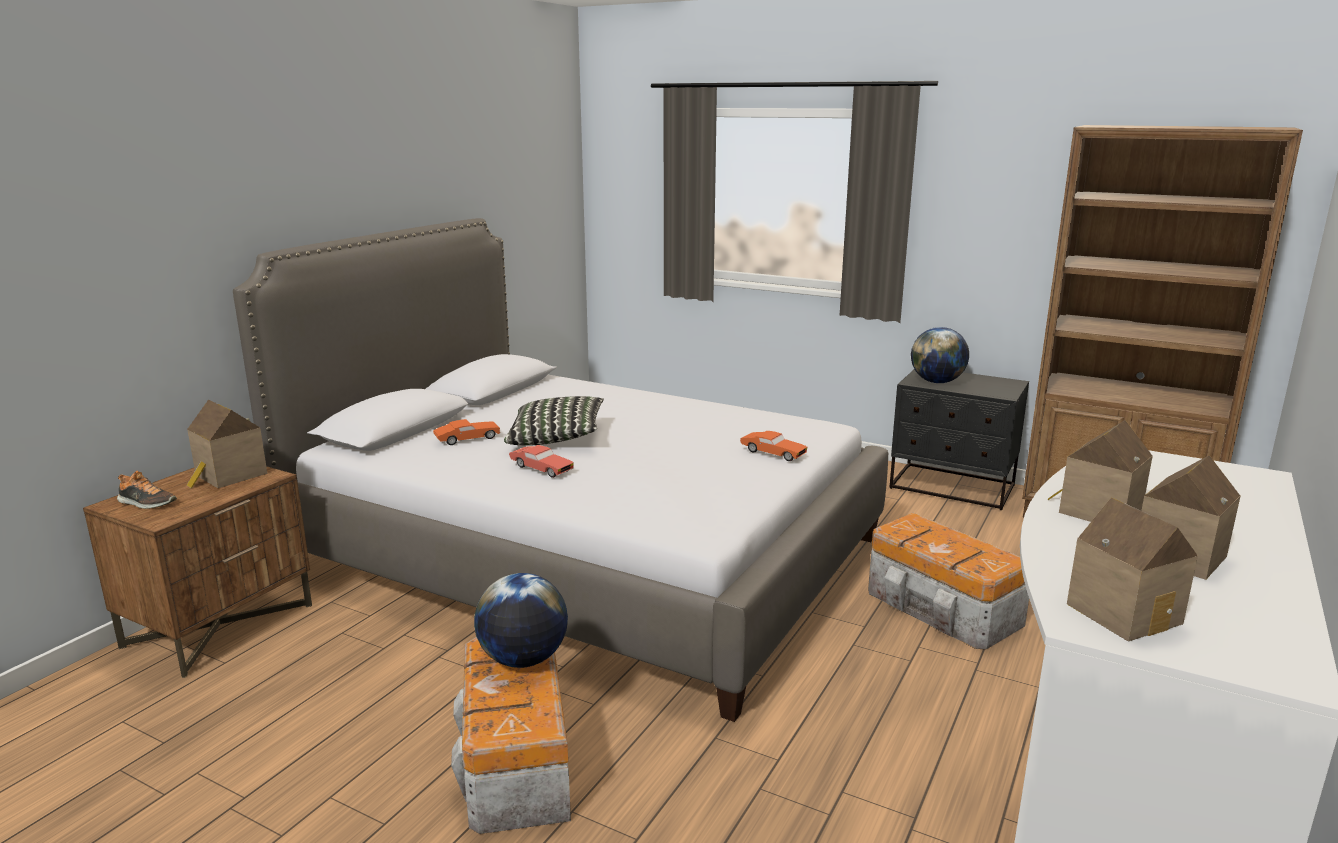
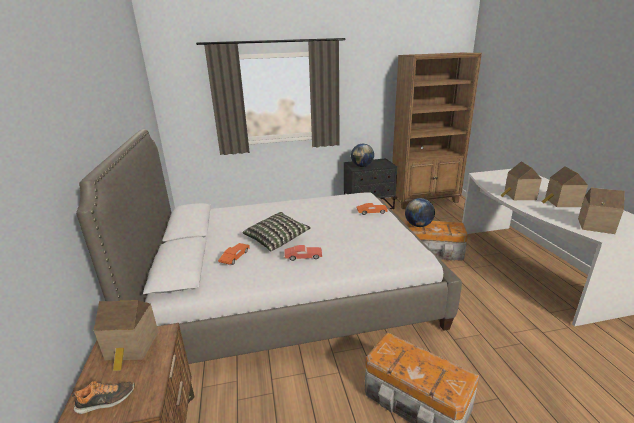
camera: 40 degrees left, 5 degrees up
(523, 659) = (405, 352): globe -> globe (418, 225)

